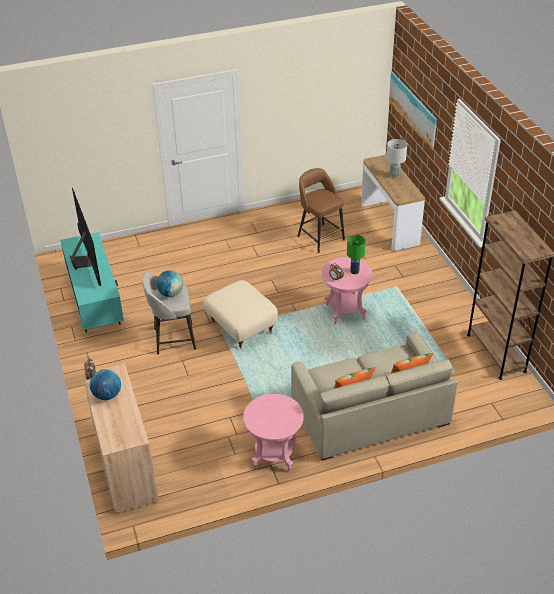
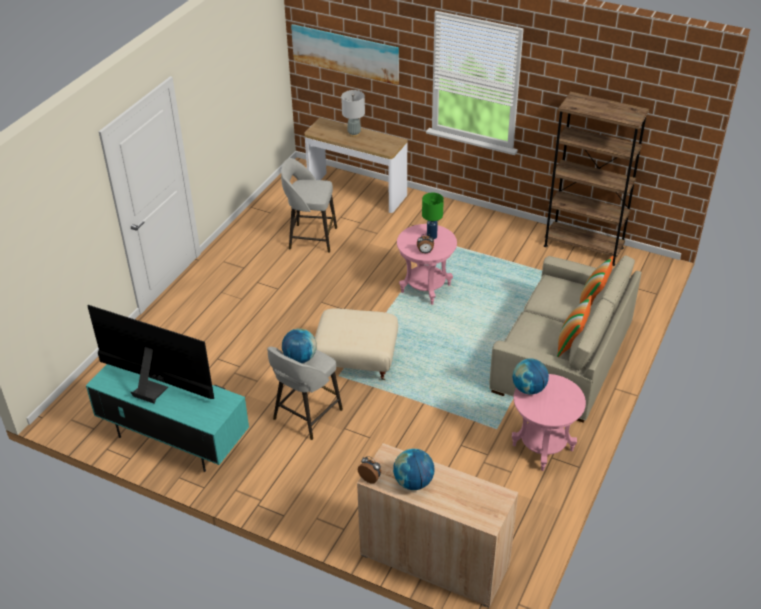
camera: 45 degrees left, 0 degrees up
(270, 401) = (529, 389): none -> globe
(320, 237) = (311, 238): brown stool -> grey stool

